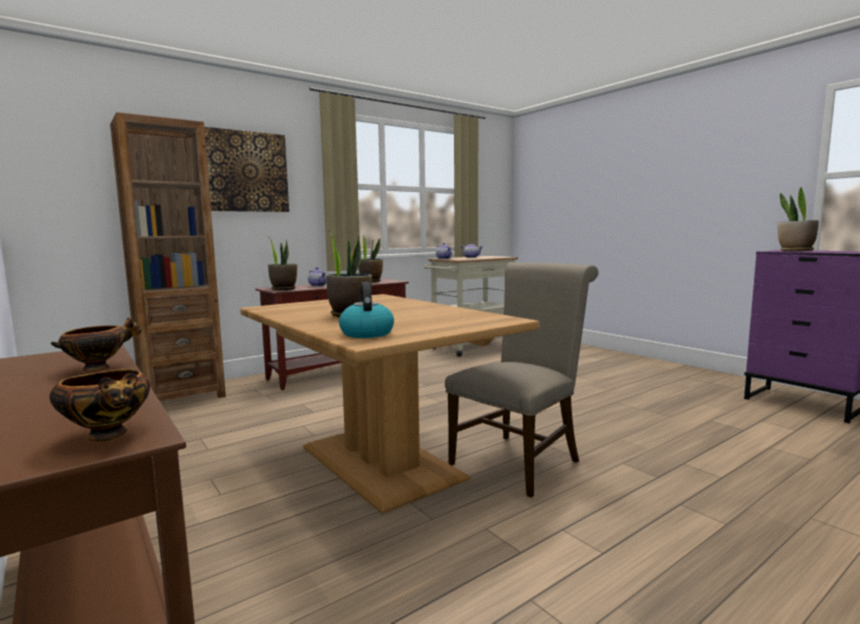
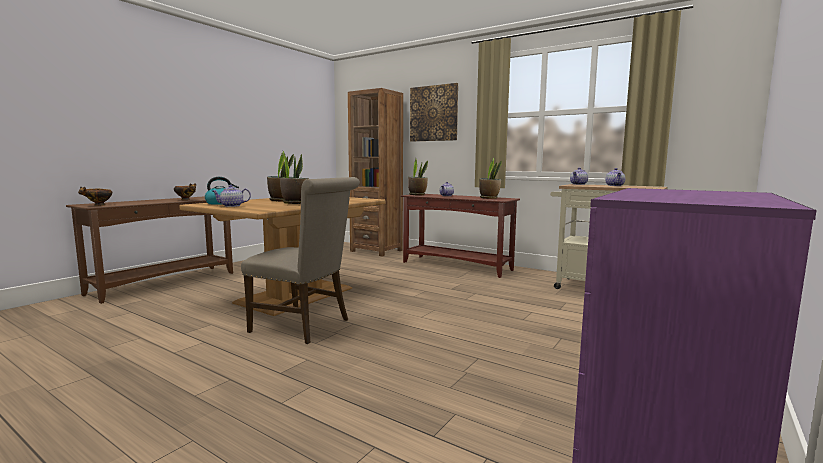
camera: 70 degrees right, 0 degrees up
(427, 328) = (231, 206): none -> teapot
(795, 251) = (680, 191): potted plant -> potted plant (295, 203)

